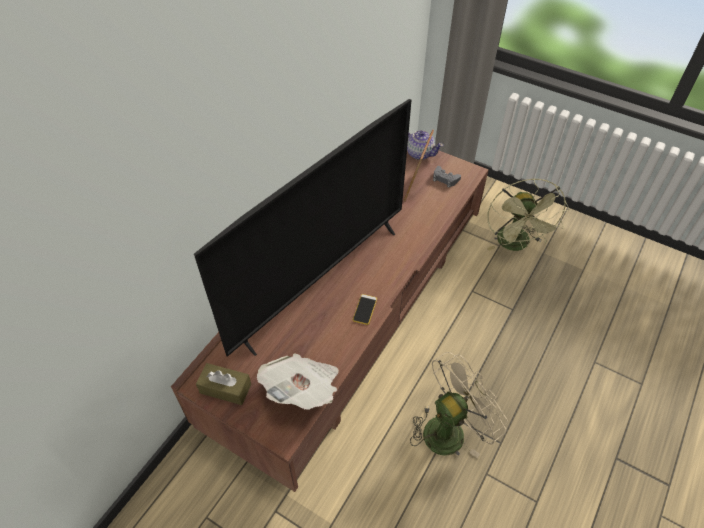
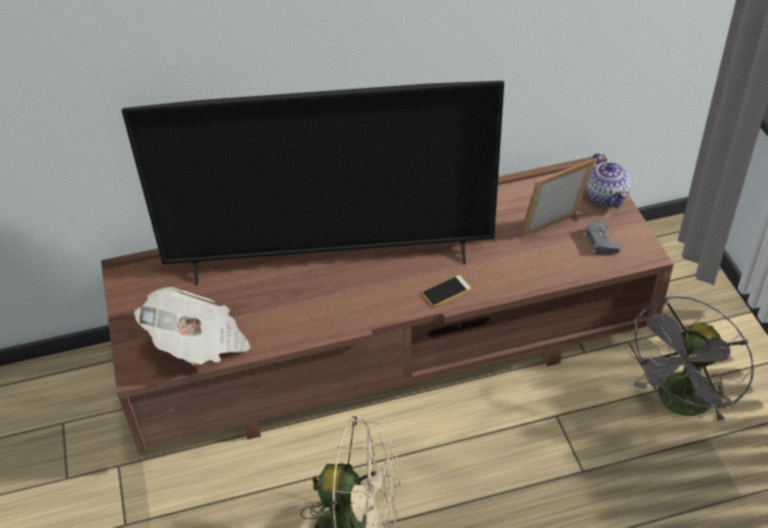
camera: 45 degrees right, 5 degrees down
(225, 388) = (140, 294): brown tissue box -> none
(364, 309) = (341, 315): phone -> phone (446, 291)
(516, 245) = (680, 405): green fan -> grey fan

